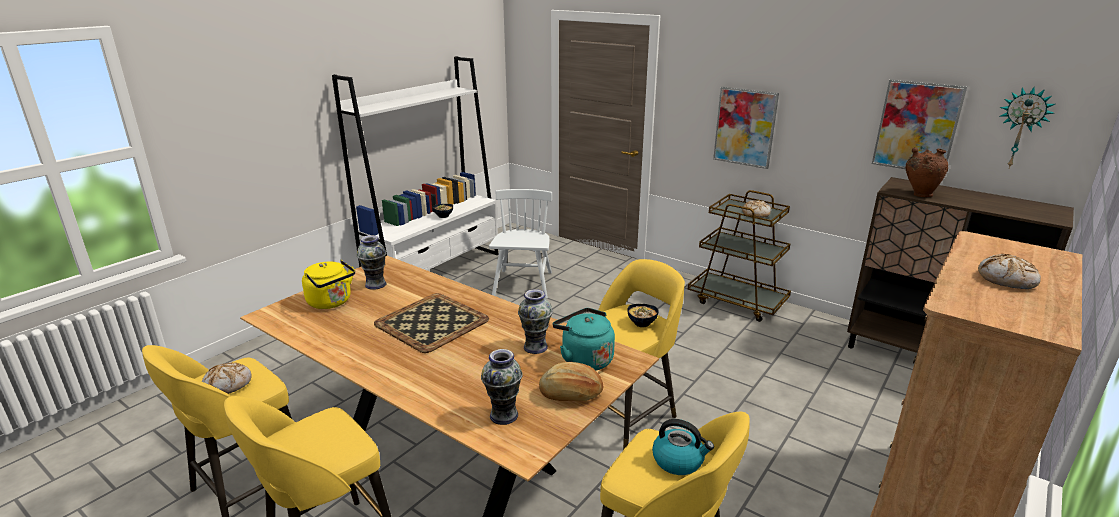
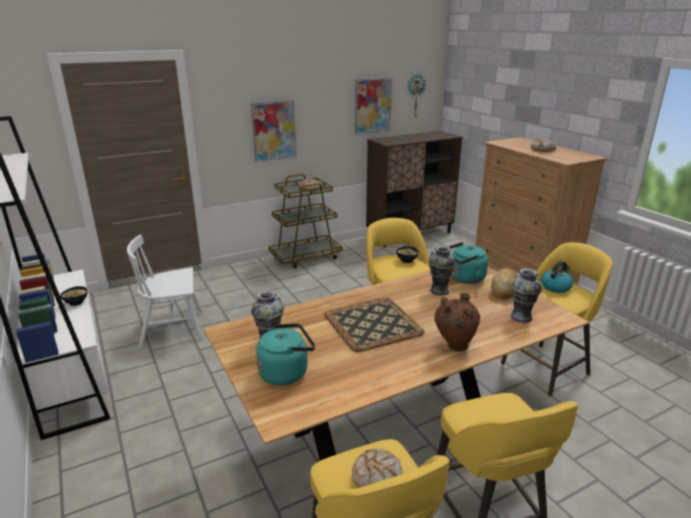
camera: 65 degrees left, 0 degrees up
(331, 302) = (286, 372): yellow kettle -> turquoise kettle
(523, 284) = (173, 329): white chair -> white chair turned 45 degrees counterclockwise
(919, 194) = (399, 142): brown vase -> brown vase (454, 346)

